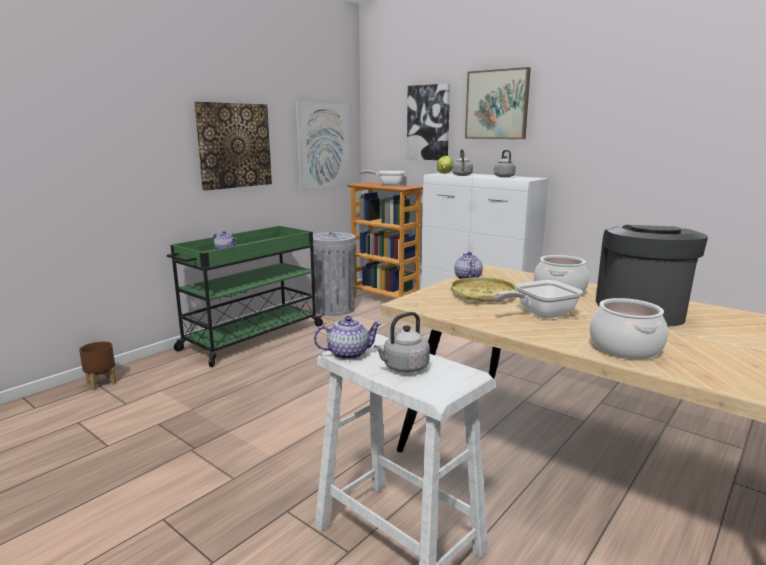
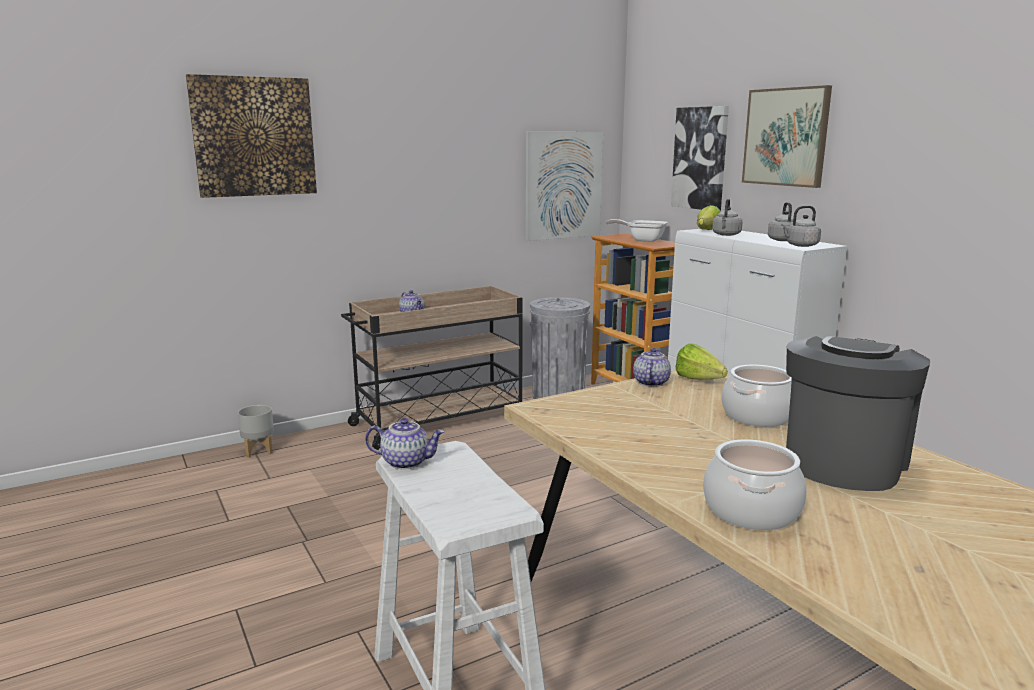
camera: 20 degrees right, 0 degrees up
(102, 383) = (259, 451): brown planter -> grey planter
(234, 145) = (438, 187): picture -> picture (254, 137)
(251, 338) = (438, 421): green cart -> beige cart
(403, 368) = (449, 489): grey kettle -> grey kettle (800, 245)
(482, 295) = (643, 409): yellow tray -> none
(499, 274) = (701, 381): none -> lettuce
(540, 314) = (689, 446): frying pan -> none

